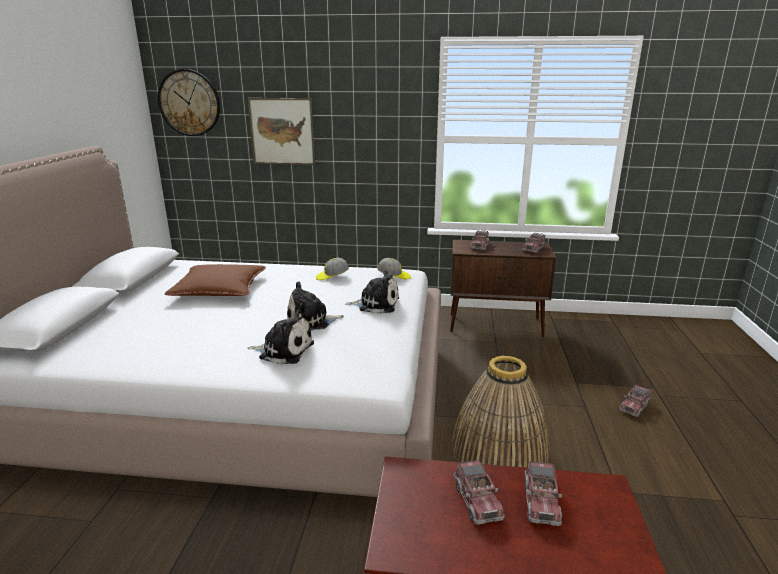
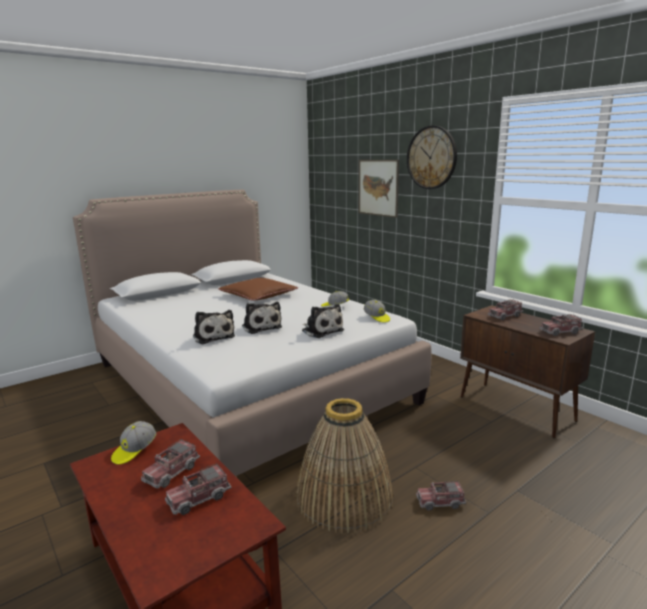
camera: 45 degrees right, 5 degrees down
(189, 103) = (328, 164): wall clock -> wall clock (431, 157)
(311, 321) = (261, 327): plush toy -> plush toy turned 150 degrees counterclockwise
(402, 509) = (134, 451): none -> cap
(634, 407) = (547, 544): toy truck -> toy truck (440, 502)

